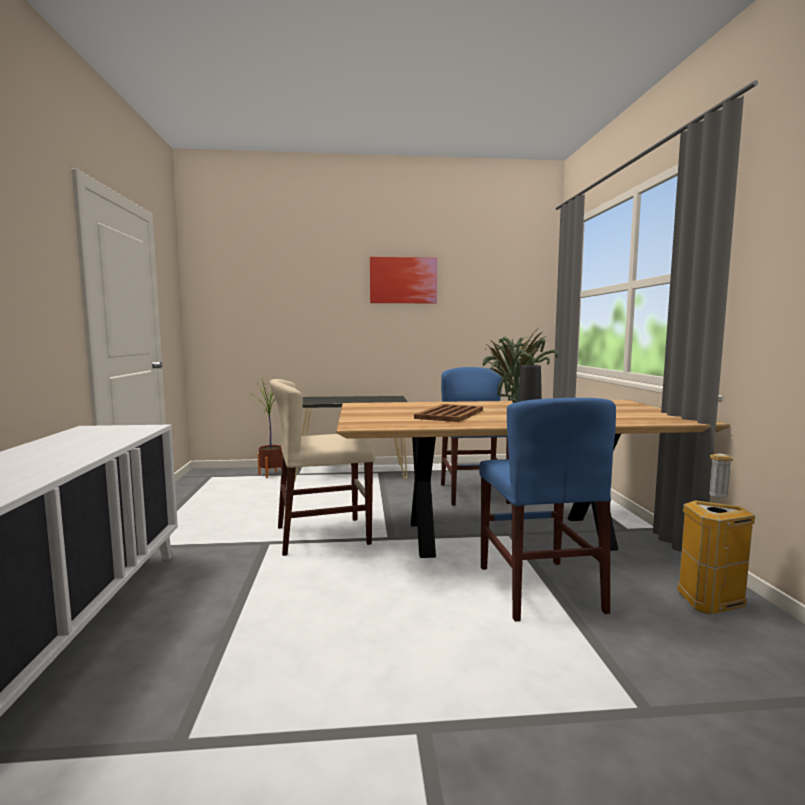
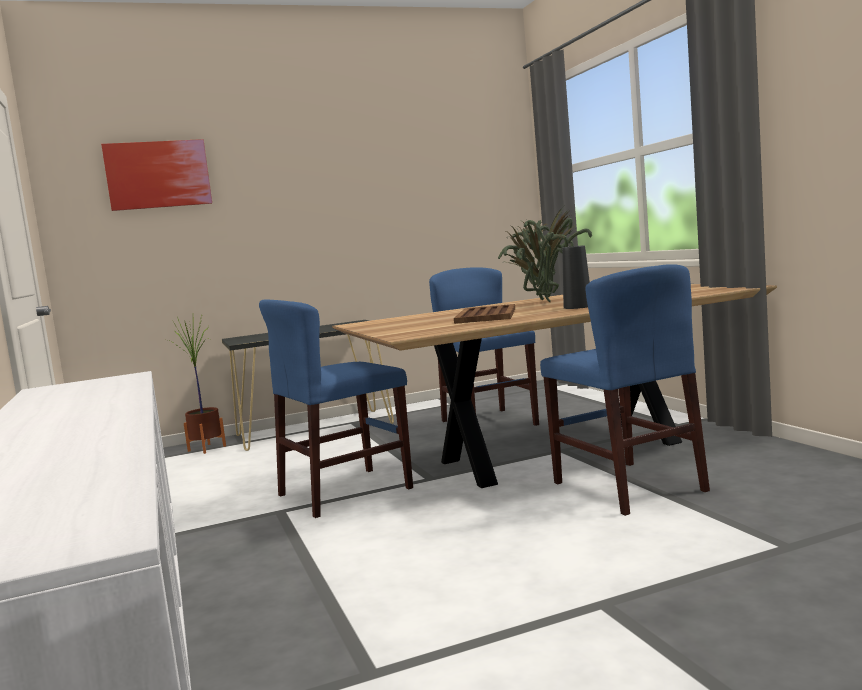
camera: 15 degrees left, 0 degrees up
(323, 535) = (345, 491): beige chair -> blue chair
(403, 280) = (347, 168): picture -> picture (158, 174)
(710, 603) = (793, 465): trash can -> none

